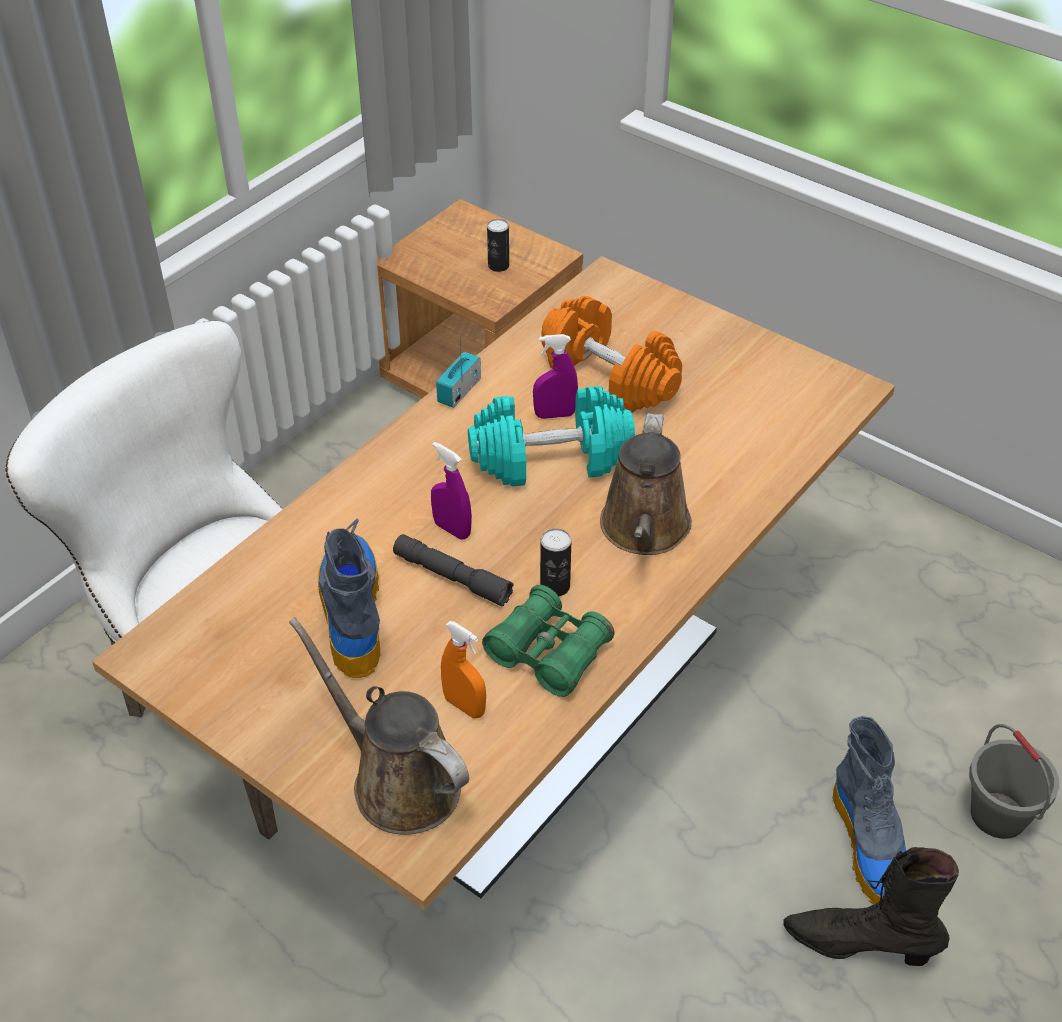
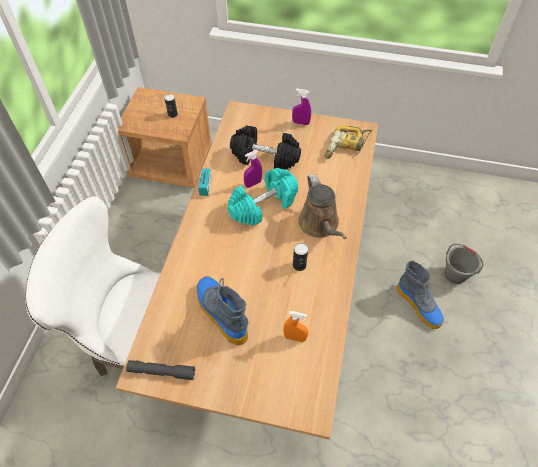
camera: 25 degrees left, 10 degrees up
(398, 781) = (287, 385): brown watering can -> none
(452, 529) = (241, 255): purple spray bottle -> purple spray bottle (301, 123)
(452, 577) = (254, 278): grey flashlight -> grey flashlight (161, 372)
(548, 653) = (314, 298): green binoculars -> none
(608, 377) = (265, 158): orange dumbbell -> black dumbbell
(794, 410) = (347, 147): none -> power drill
(859, 944) = (435, 346): black boot -> none

